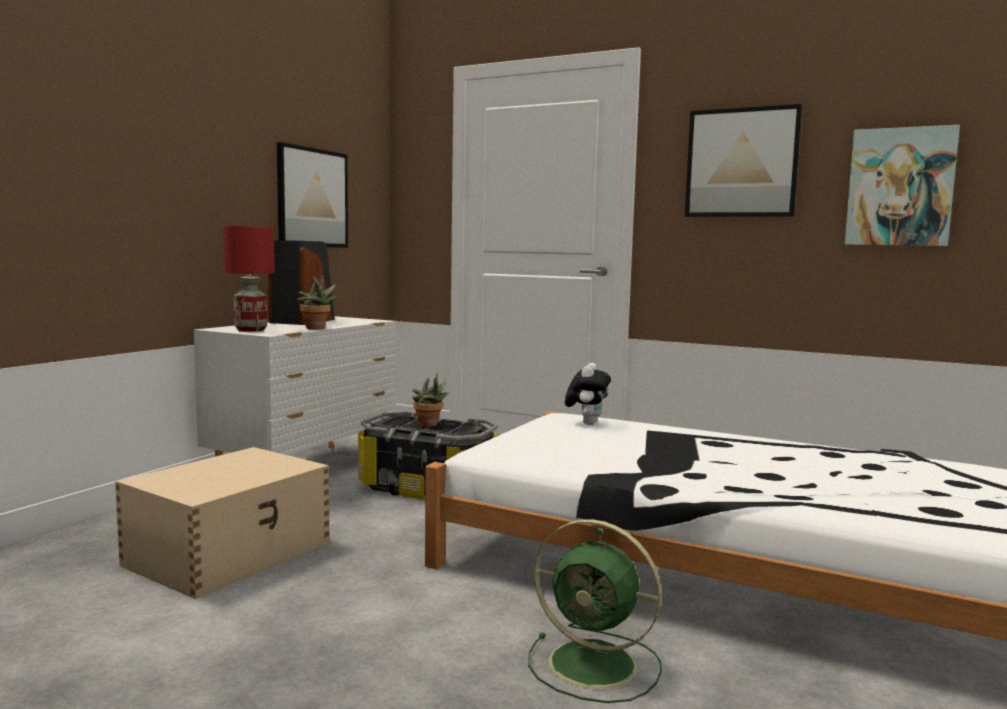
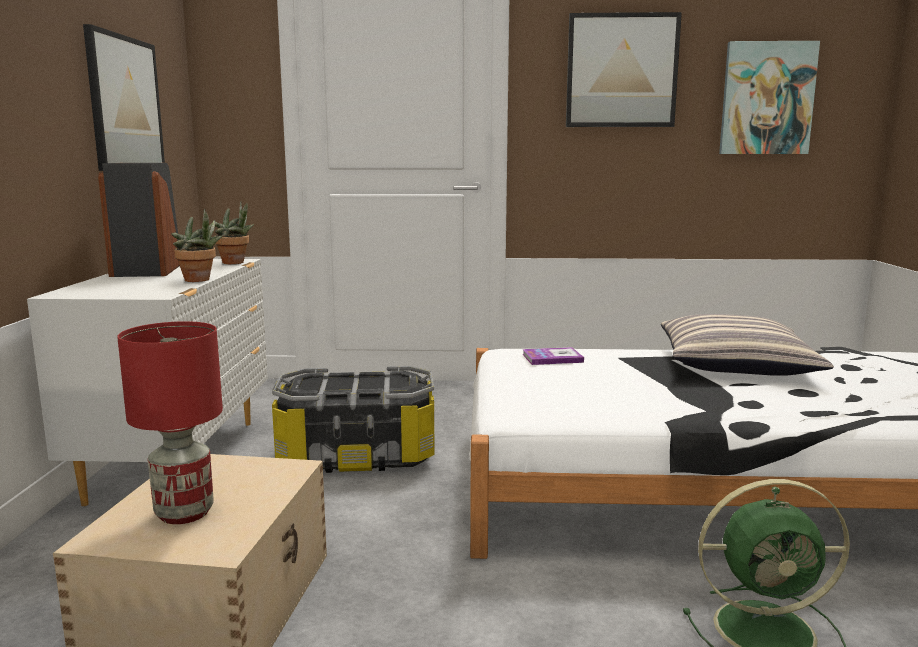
camera: 25 degrees left, 5 degrees up
(251, 330) = (118, 291): red table lamp -> red table lamp (185, 513)
(429, 425) = (355, 383): potted plant -> potted plant (236, 263)
(587, 423) = (552, 358): plush toy -> book
(751, 449) = (735, 364): none -> pillow

